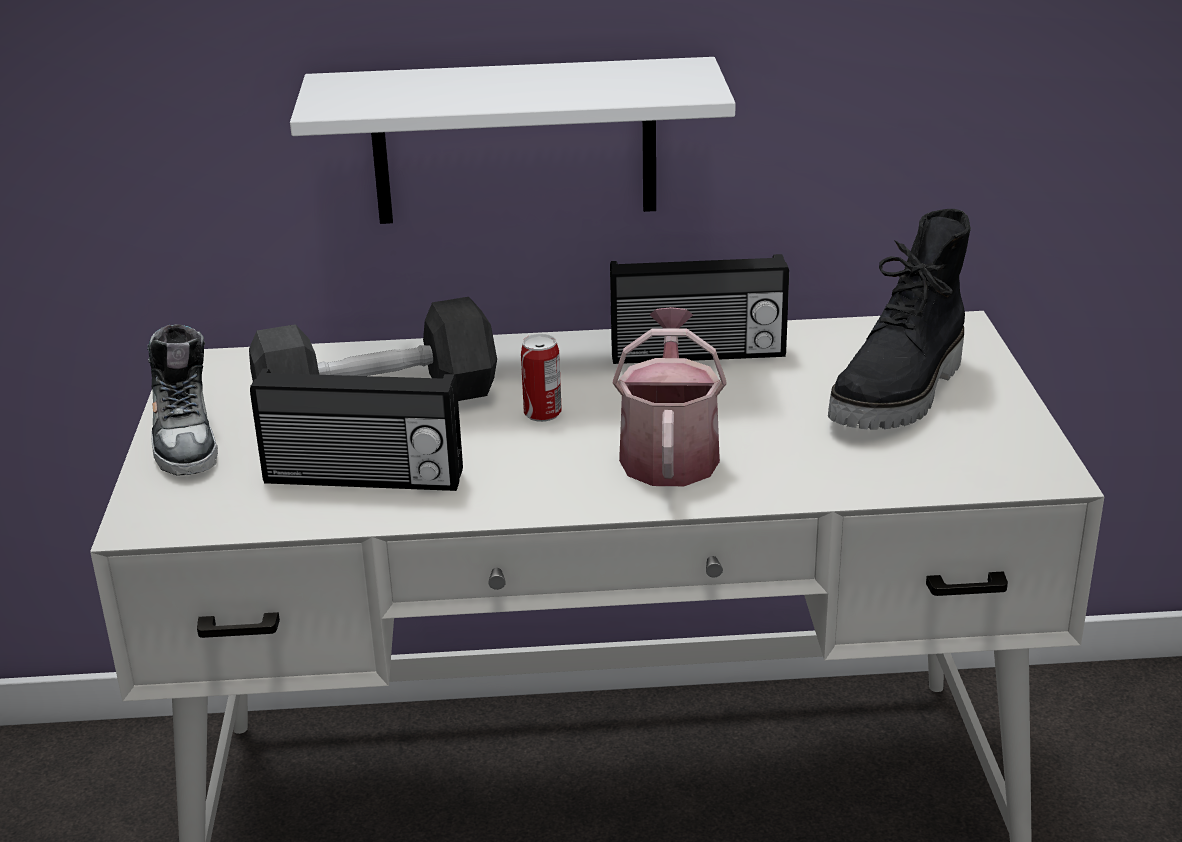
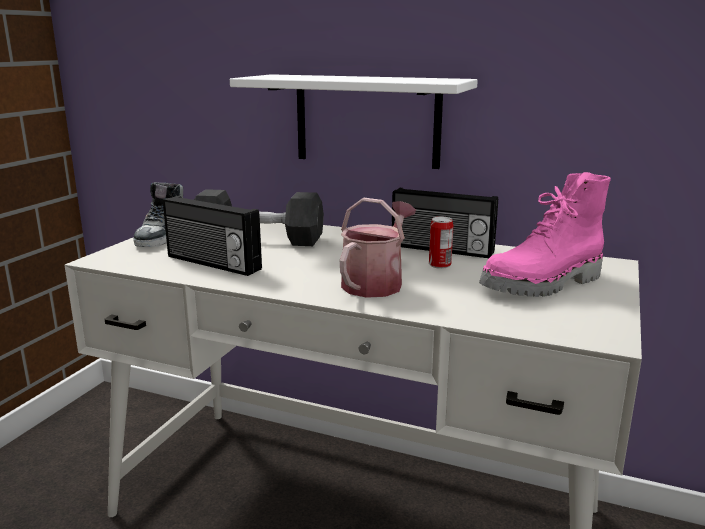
camera: 25 degrees right, 10 degrees down
(542, 413) = (330, 257): can -> can (439, 265)
(901, 395) = (544, 285): black boot -> pink boot

